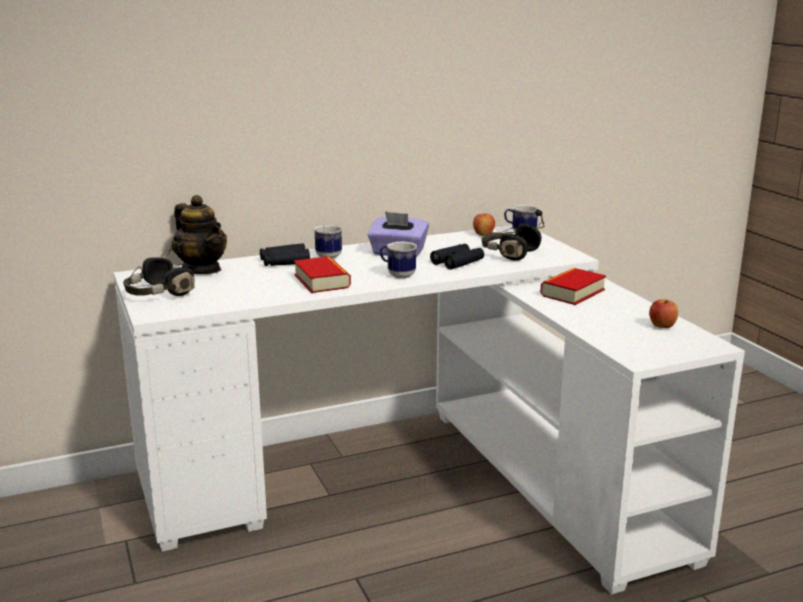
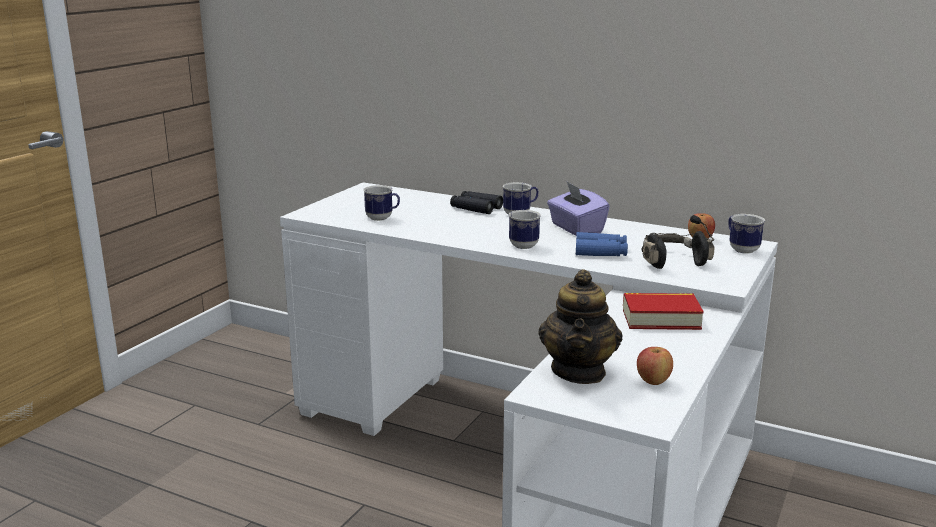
camera: 50 degrees right, 0 degrees up
(158, 293) = (344, 203): black headphones -> none
(202, 269) = (411, 196): teapot -> teapot (579, 371)
(235, 293) = (383, 218): none -> mug
(322, 281) = (457, 229): book -> none
(457, 262) = (601, 252): black binoculars -> blue binoculars

